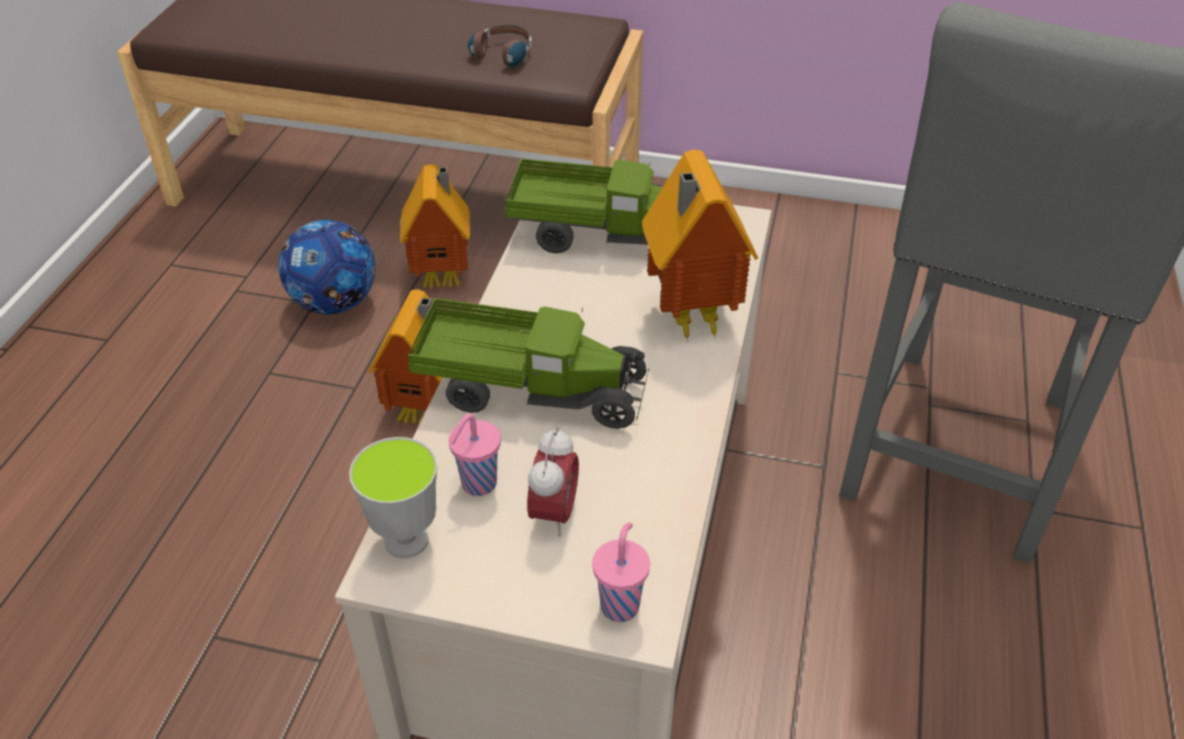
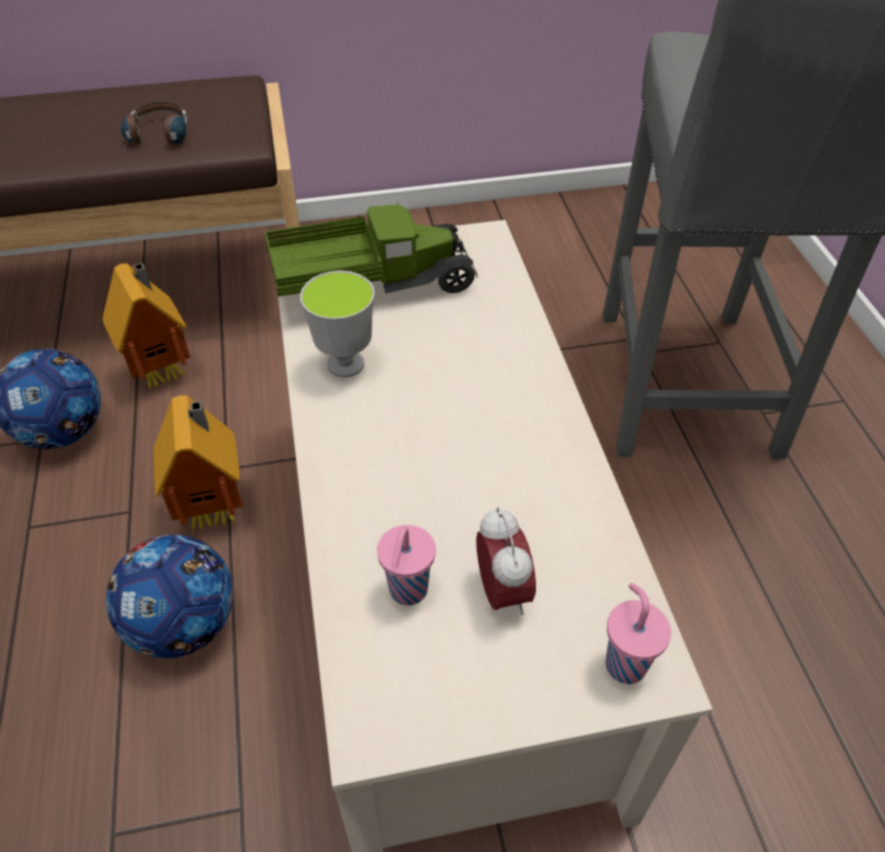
camera: 25 degrees left, 5 degrees up
(351, 497) = (184, 624): none -> football
(406, 540) = (372, 685): cup -> cup (345, 364)
(531, 389) = (398, 468): toy truck -> none
(688, 319) = (499, 345): toy house -> none

